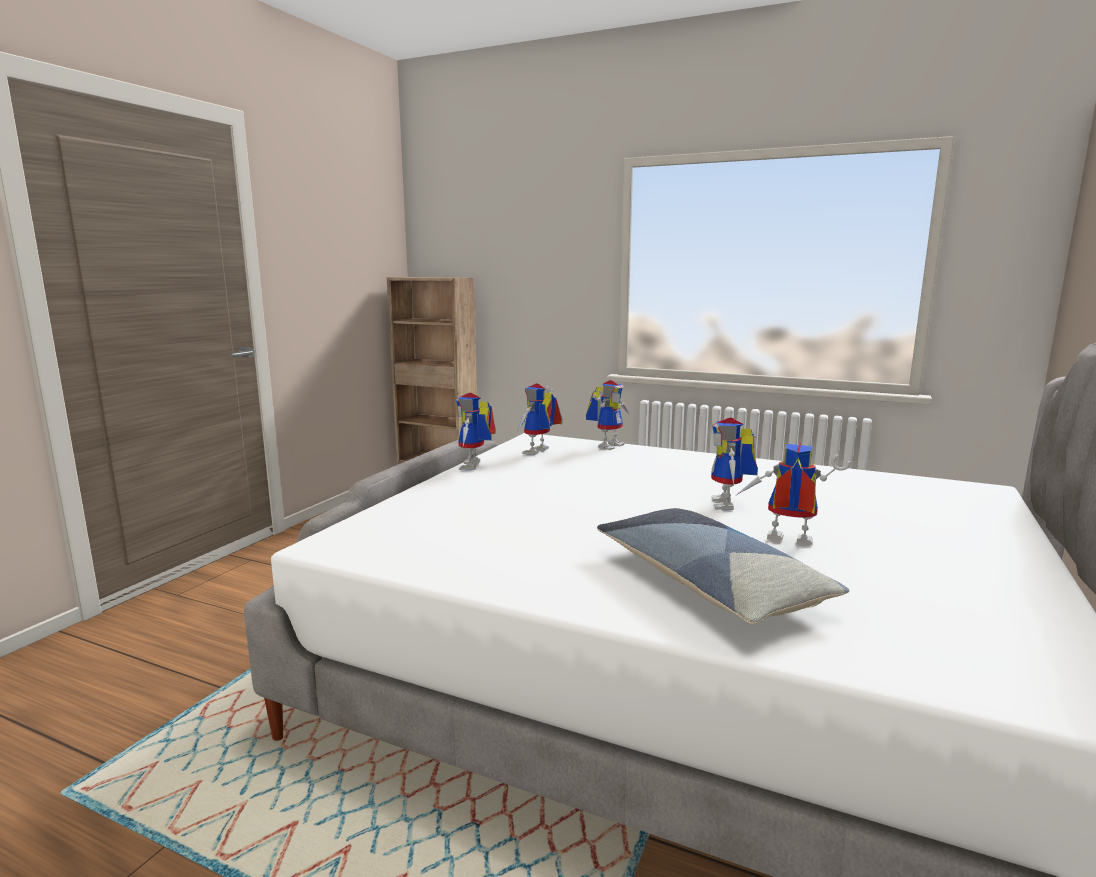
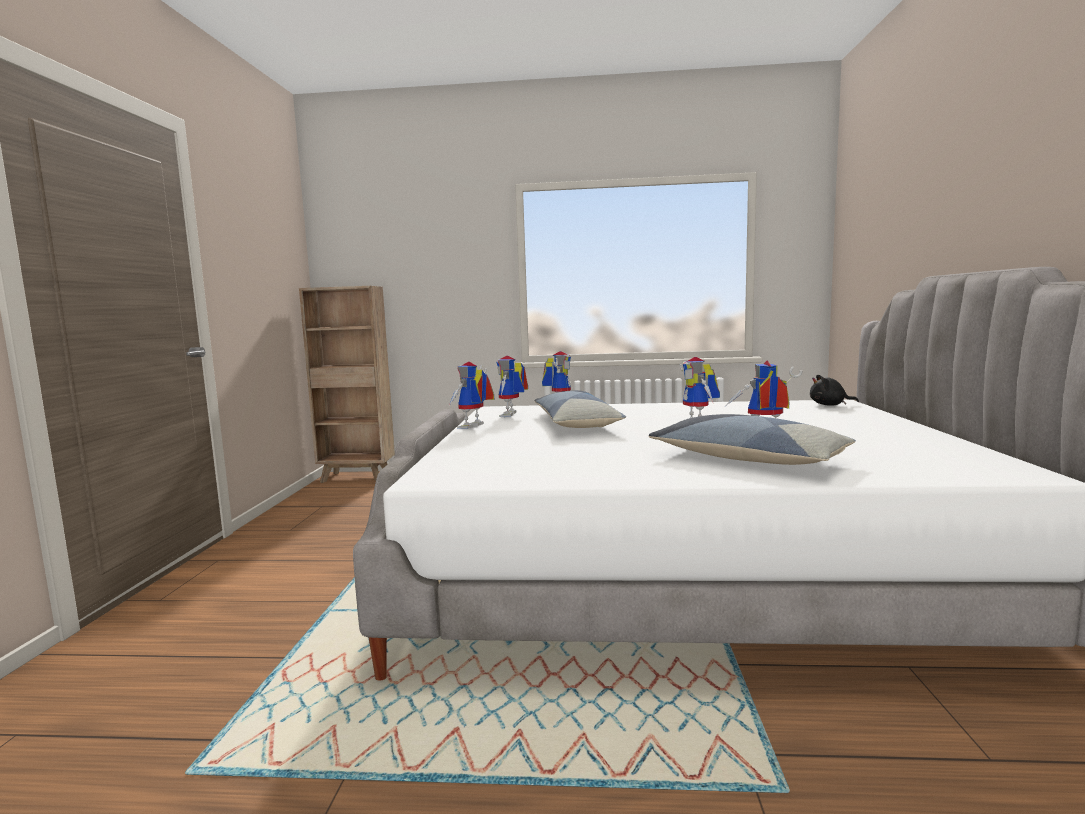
camera: 20 degrees left, 5 degrees down
(475, 467) = (473, 427): toy robot -> toy robot turned 45 degrees clockwise
(588, 478) = (576, 423): none -> pillow
(962, 494) = (830, 405): none -> black plush toy

